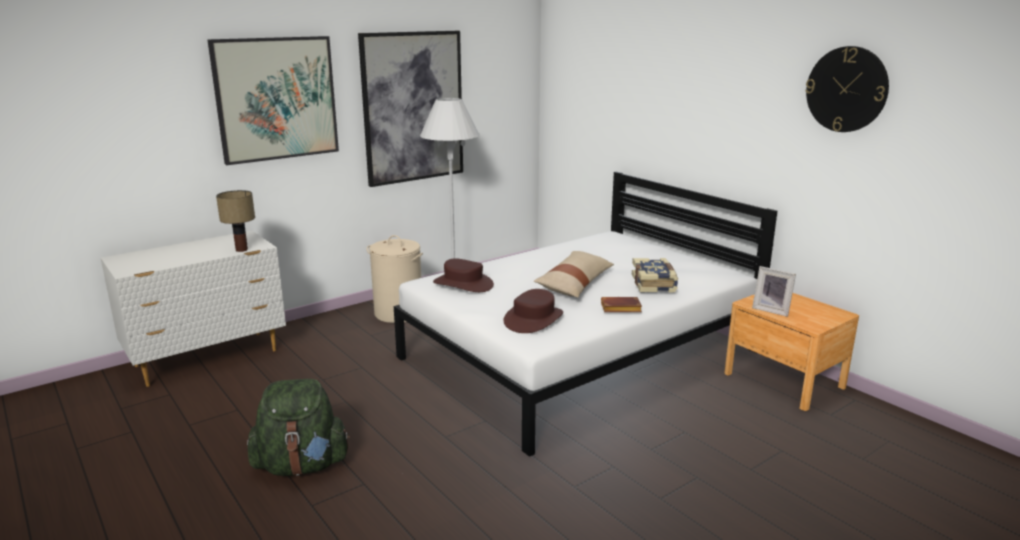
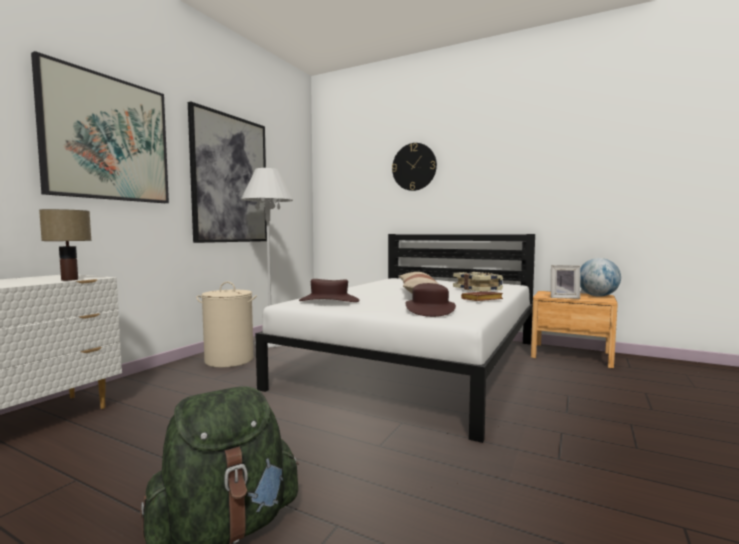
camera: 25 degrees left, 15 degrees down
(827, 314) = (597, 296): none -> globe
(846, 89) = (578, 142): wall clock -> wall clock (414, 167)

